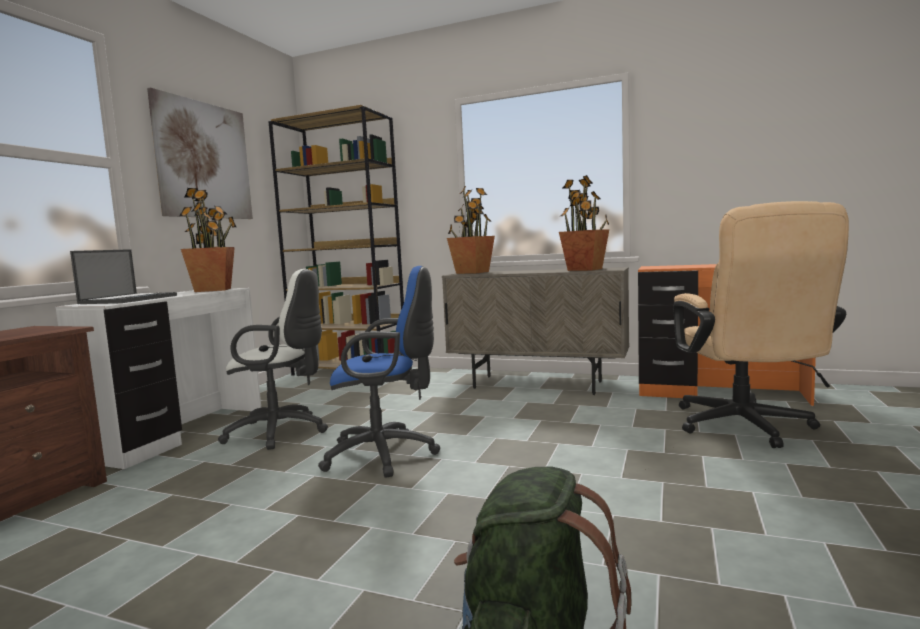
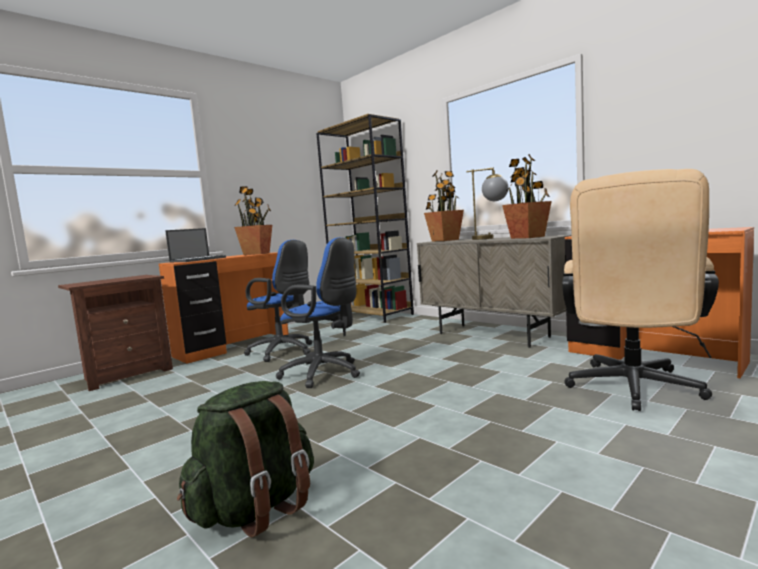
camera: 25 degrees right, 0 degrees up
(182, 434) = (233, 347): white desk -> orange desk
(204, 160) = (266, 166): picture -> none
(282, 432) = (284, 352): white office chair -> blue office chair
(533, 270) = (491, 238): none -> table lamp

